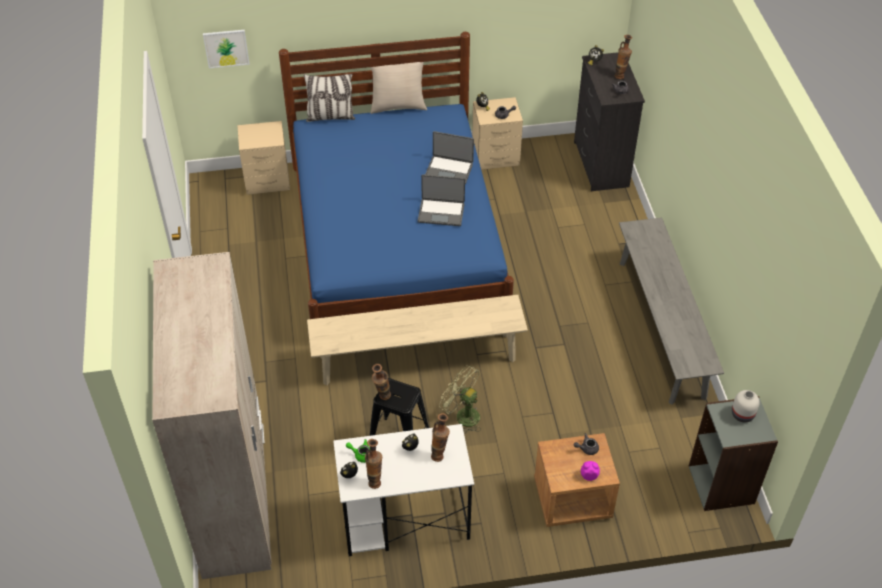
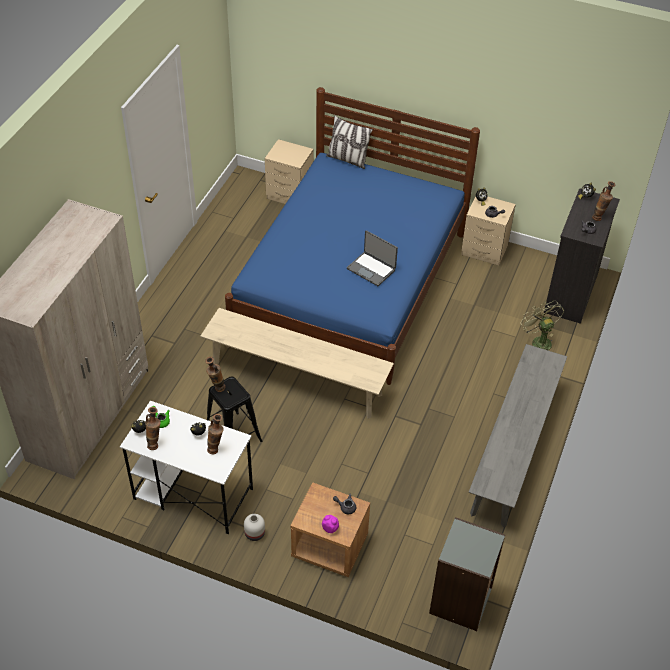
camera: 30 degrees right, 0 degrees up
(226, 48) = (279, 71): picture -> none
(398, 106) = (407, 172): beige pillow -> none
(449, 170) = (405, 238): laptop -> none
(462, 415) = (296, 439): green fan -> green fan (538, 341)
(743, 415) = (478, 542): white vase -> white vase (255, 534)

